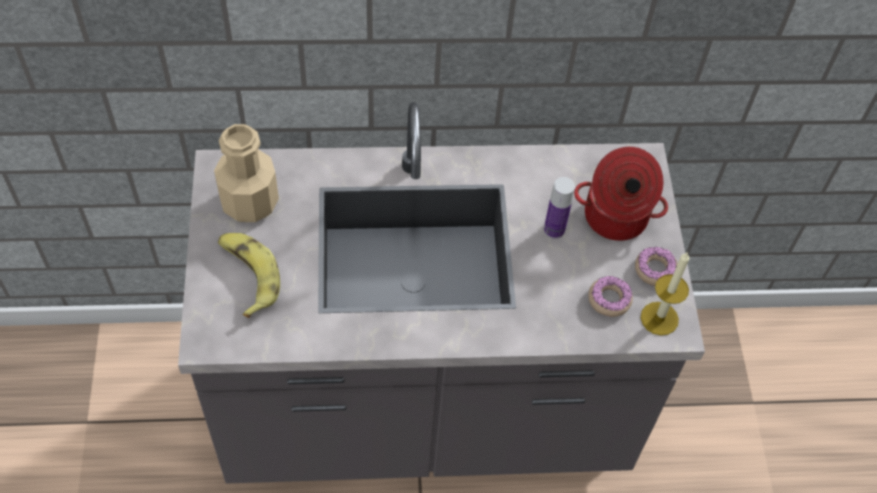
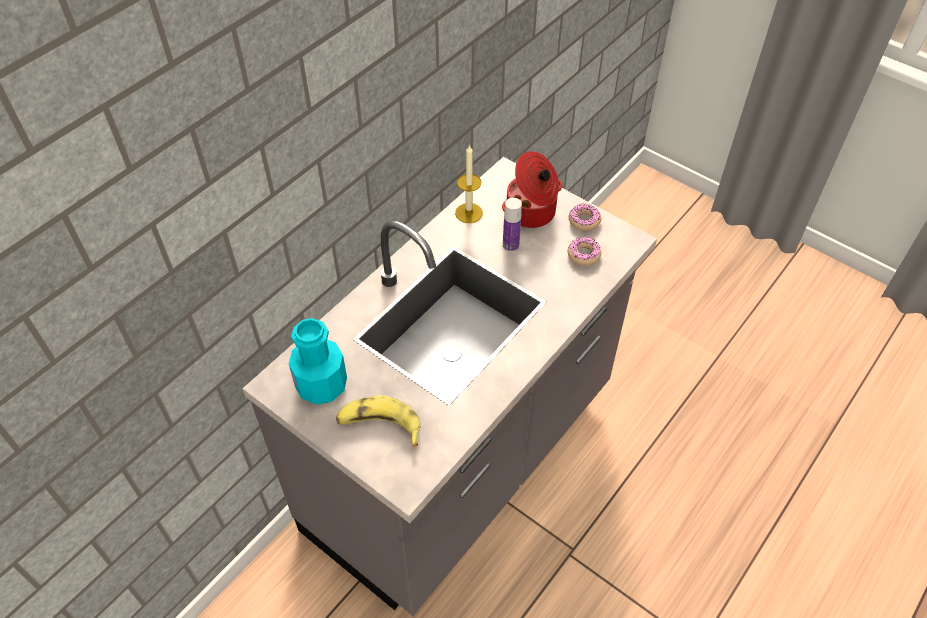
camera: 45 degrees left, 5 degrees down
(250, 202) = (321, 385): beige bottle -> turquoise bottle
(659, 318) = (617, 242): candle -> candle (469, 213)

